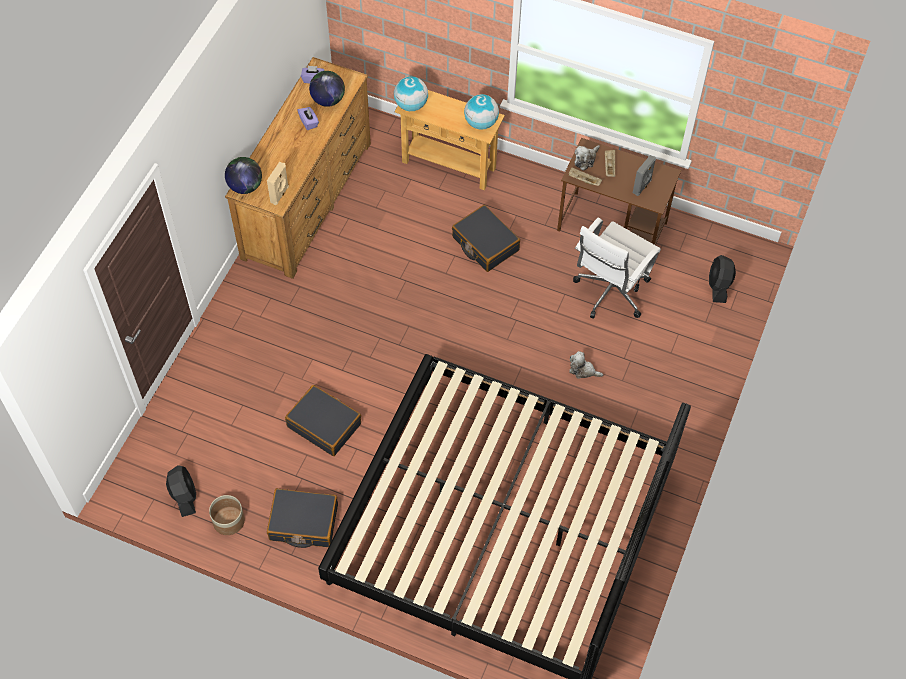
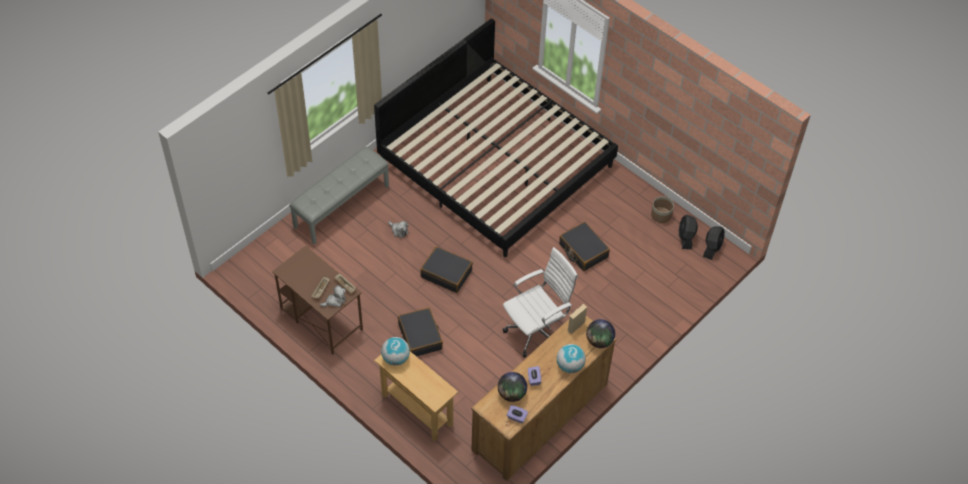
camera: 160 degrees left, 5 degrees down
(303, 523) = (615, 200): black suitcase -> black suitcase (446, 273)
(411, 105) = (442, 392): globe -> globe (570, 366)
(609, 293) = (352, 273): white office chair -> white office chair (536, 331)
(642, 186) = (307, 268): grey speaker -> none
(678, 380) = (341, 206): none -> grey bench
(718, 286) = (274, 254): black fan -> black fan (712, 248)

